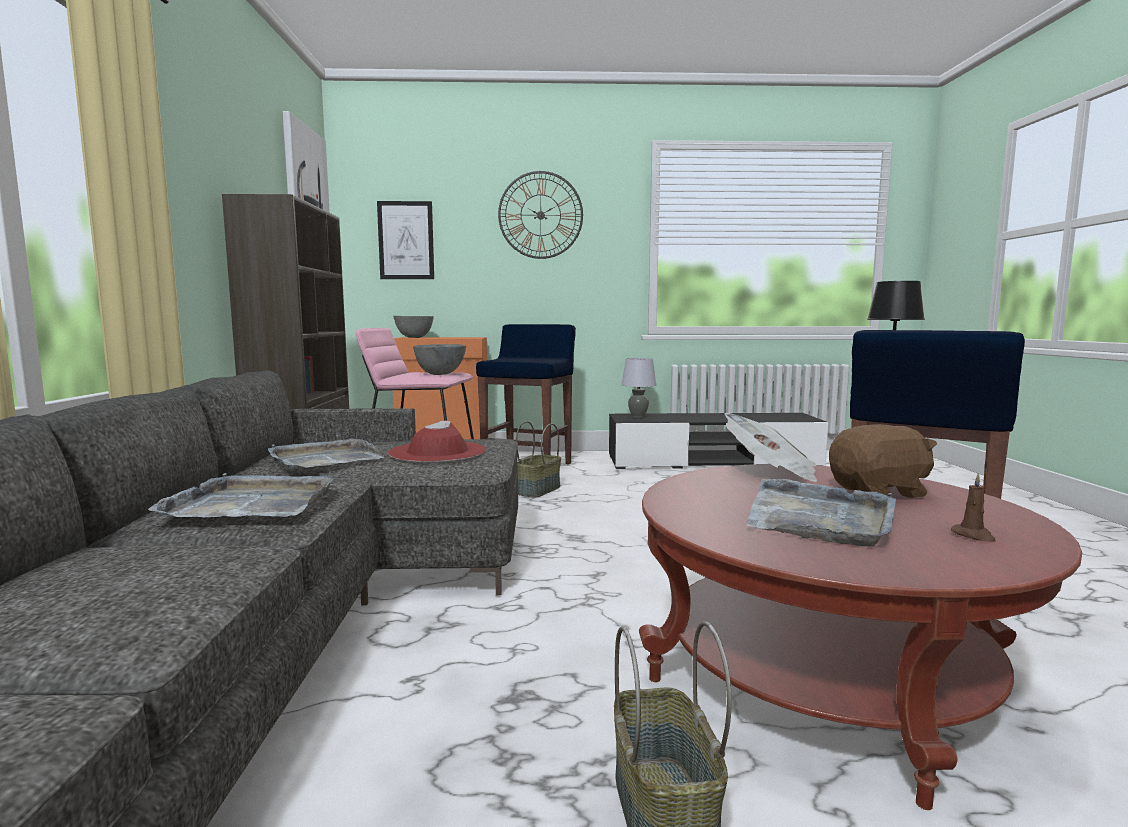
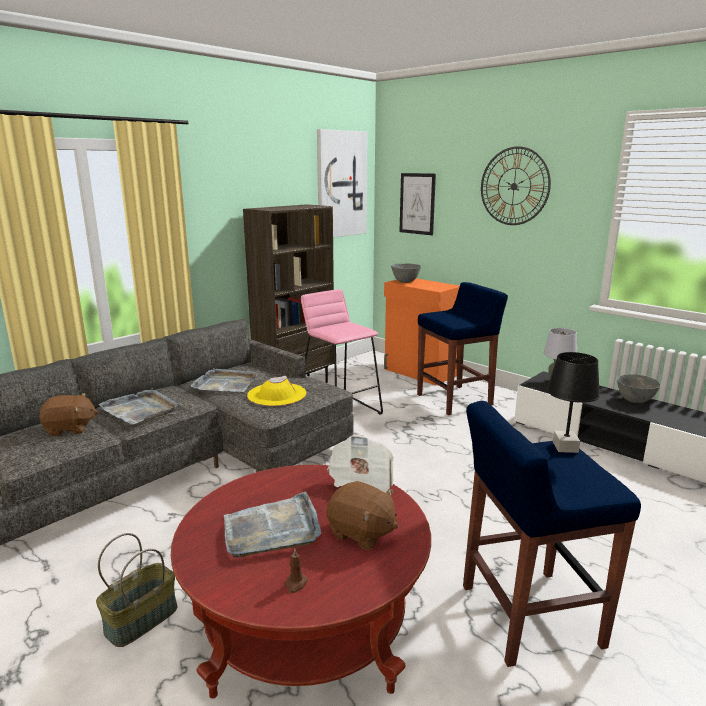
camera: 45 degrees right, 10 degrees up
(145, 559) = (70, 429): none -> brown plush toy
(437, 452) = (276, 394): red hat -> yellow hat
(439, 374) = (348, 331): grey bowl -> grey bowl (634, 401)
(538, 490) = (423, 423): basket -> none

